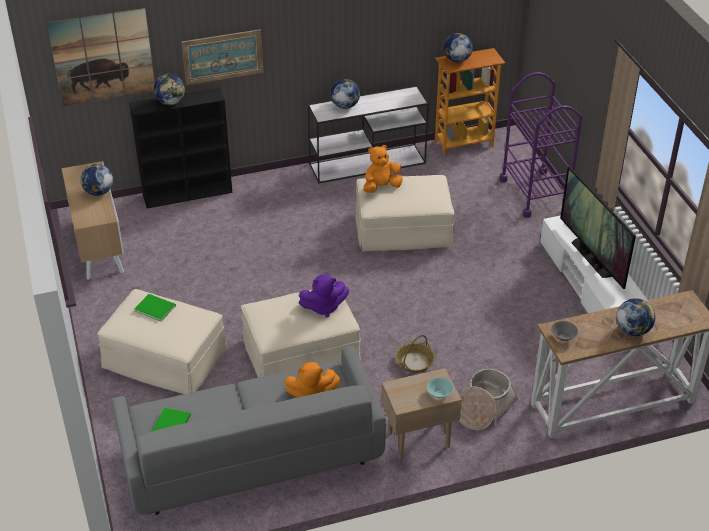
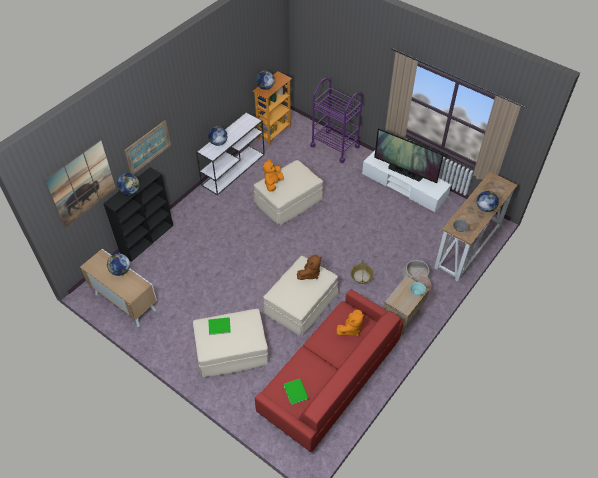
camera: 35 degrees left, 10 degrees up
(250, 455) = (329, 379): grey sofa -> red sofa
(323, 307) = (310, 273): purple plush toy -> brown plush toy

